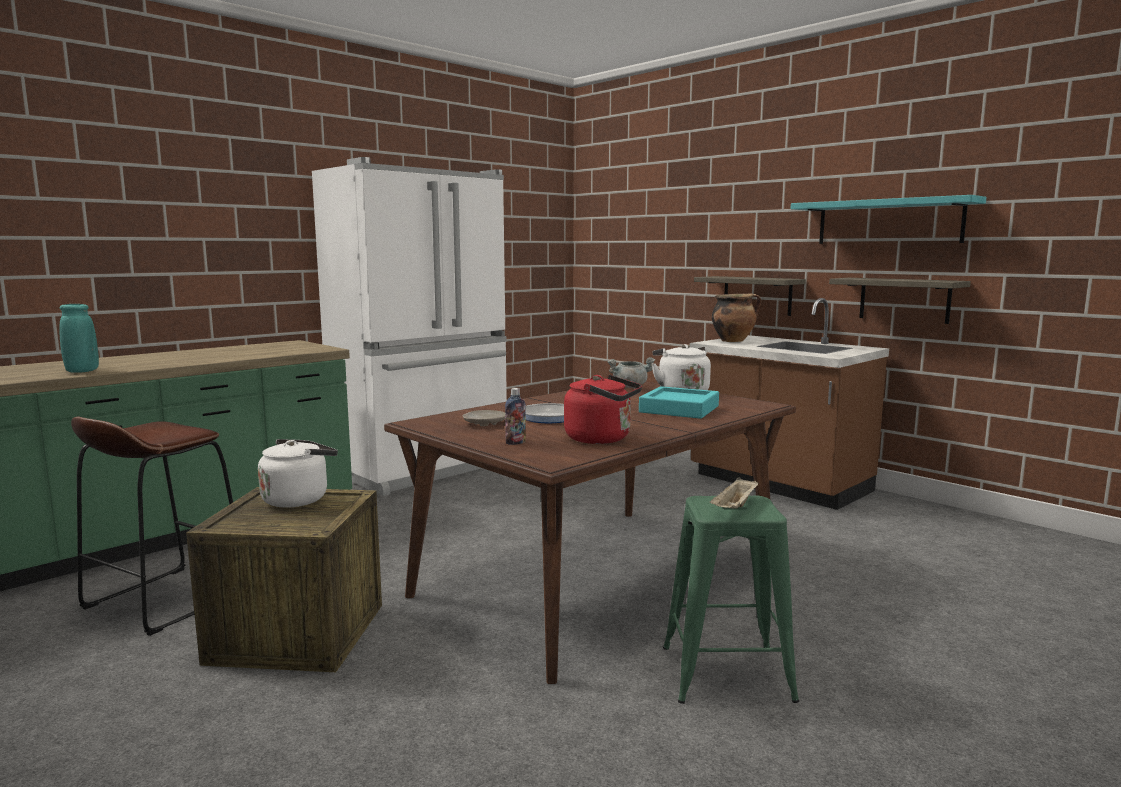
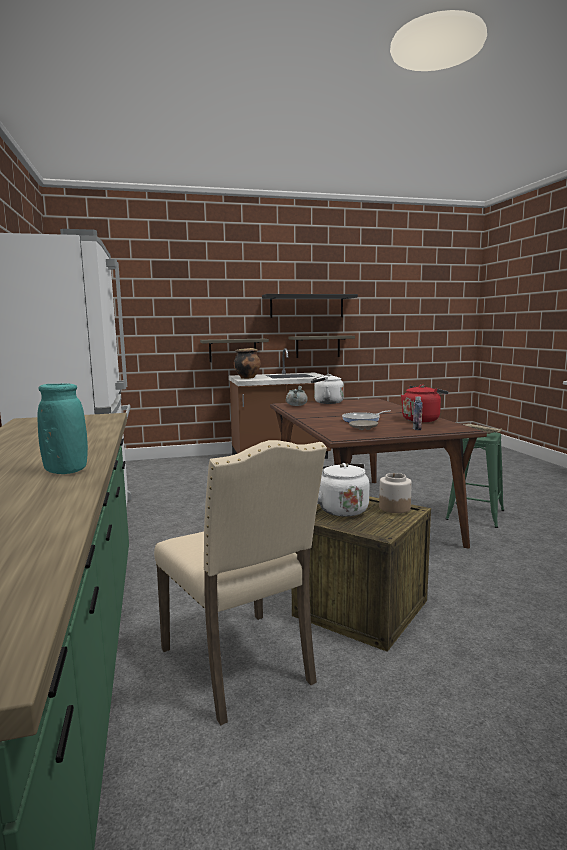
camera: 60 degrees left, 0 degrees up
(166, 599) = (241, 665): brown stool -> beige chair
(317, 520) = (394, 507): none -> jar
(679, 409) = (368, 407): turquoise tray -> none
(888, 222) = (307, 306): turquoise shelf -> black shelf

